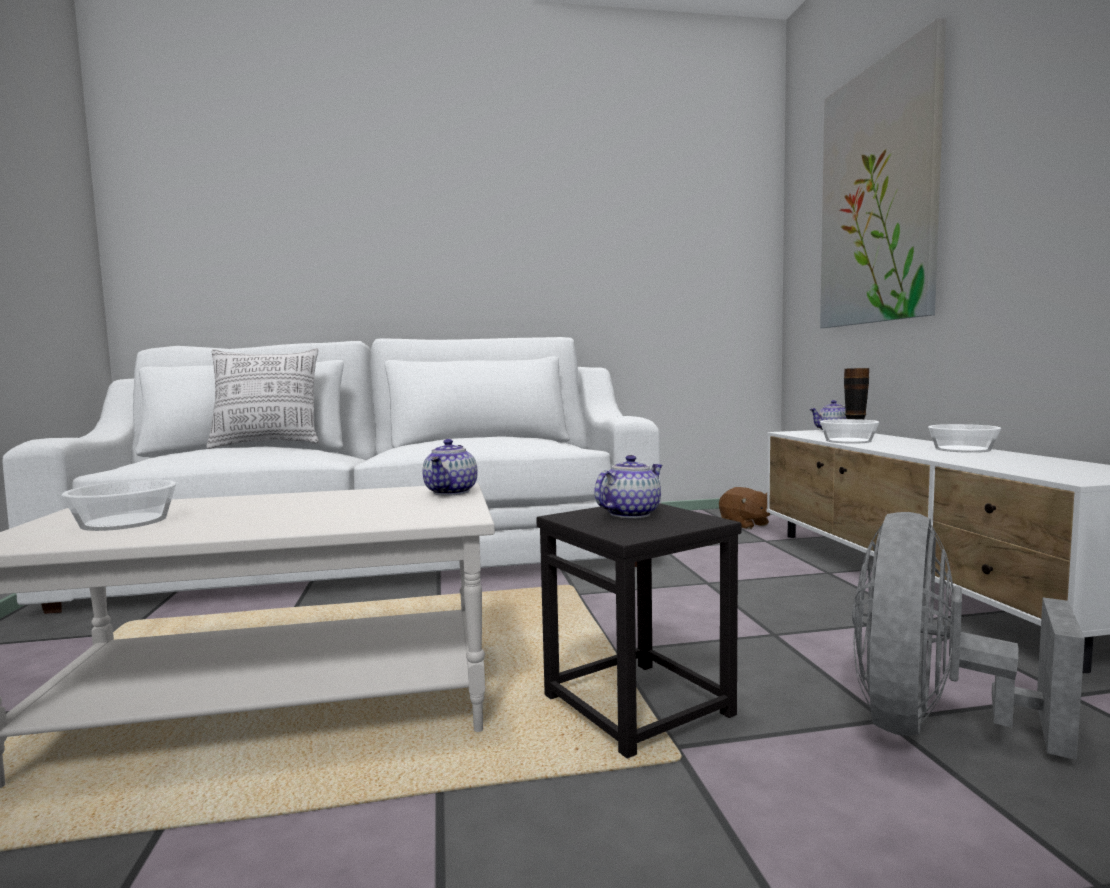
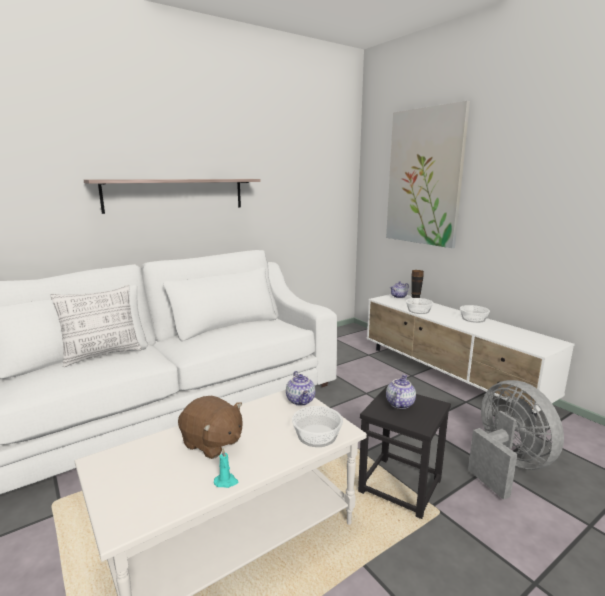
camera: 25 degrees left, 10 degrees up
(125, 522) = (160, 476): bowl -> bowl (317, 435)
(188, 533) = (226, 482): none -> turquoise candle
(446, 255) = (176, 194): none -> shelf
(745, 524) = (350, 342): brown plush toy -> brown plush toy (212, 443)
(932, 726) = (507, 465): grey fan -> grey fan turned 150 degrees clockwise

